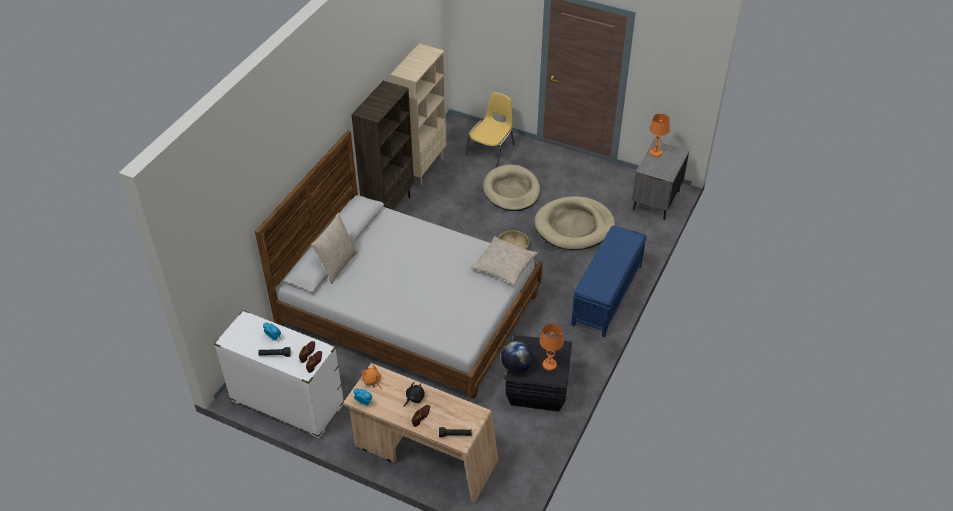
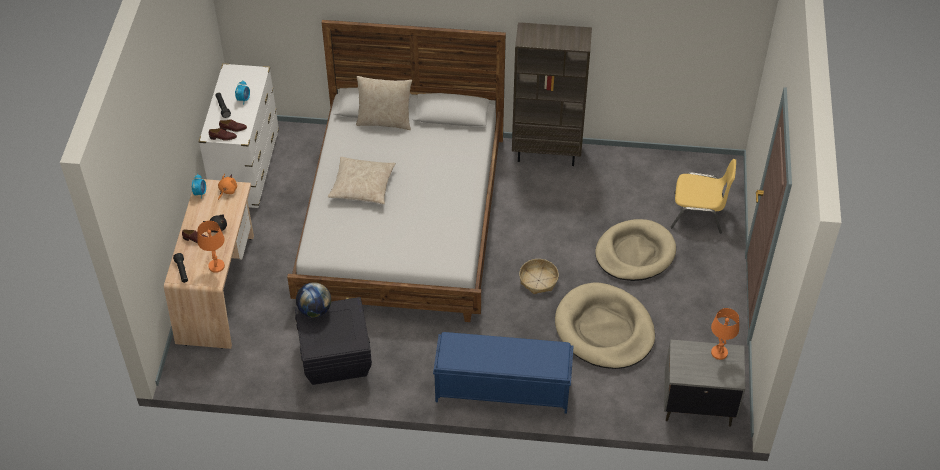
camera: 70 degrees right, 5 degrees up
(422, 167) = (629, 161): beige bookcase -> none
(504, 265) = (443, 254): beige pillow -> beige pillow (362, 186)
(549, 364) = (328, 338): orange table lamp -> orange table lamp (216, 266)

